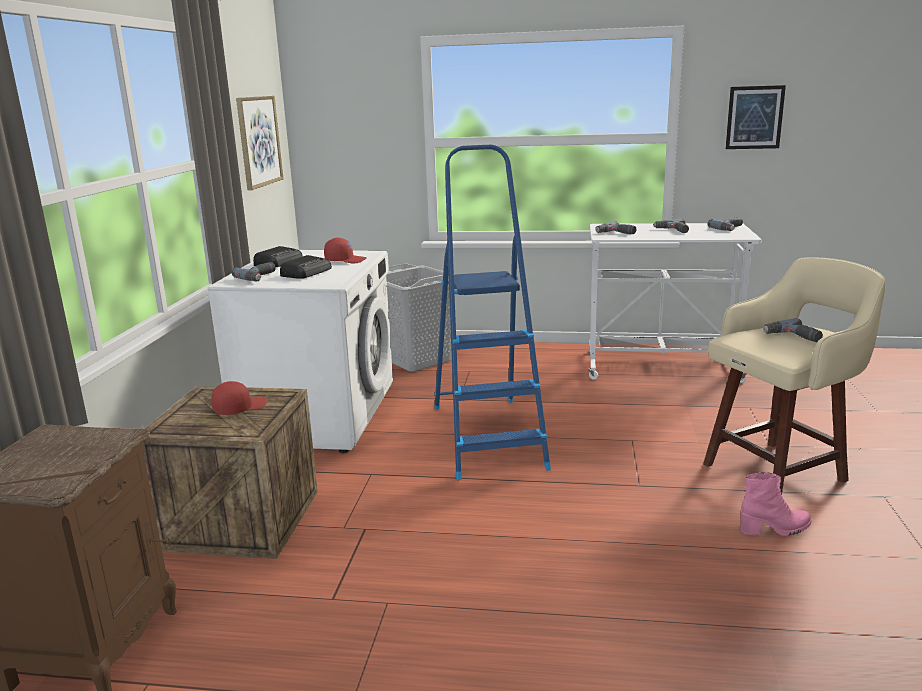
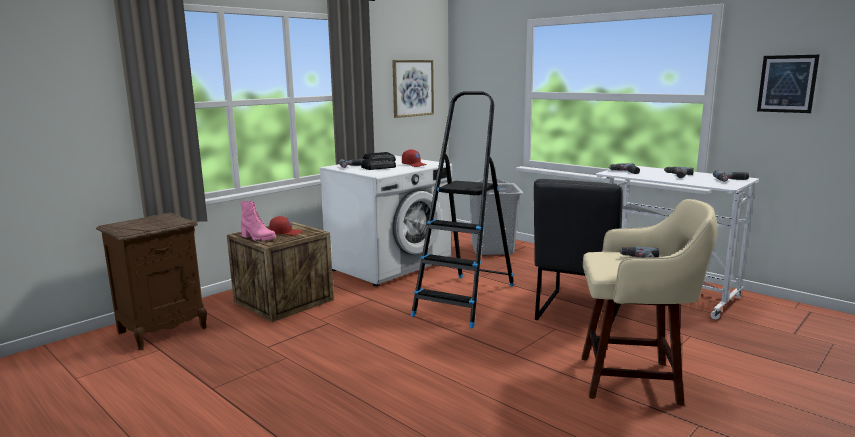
camera: 35 degrees right, 5 degrees down
(487, 436) = (465, 300): blue step ladder -> black step ladder
(621, 412) = (578, 311): none -> grey chair
(775, 529) = (564, 410): pink boot -> pink boot (258, 238)

